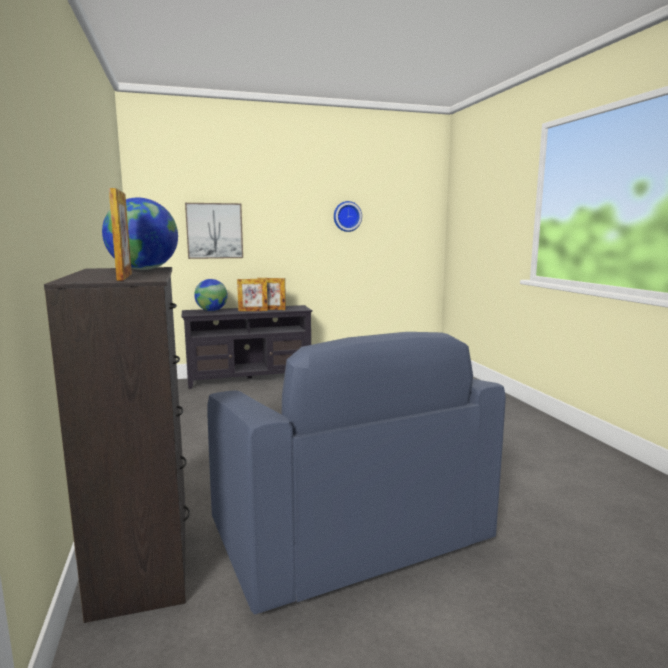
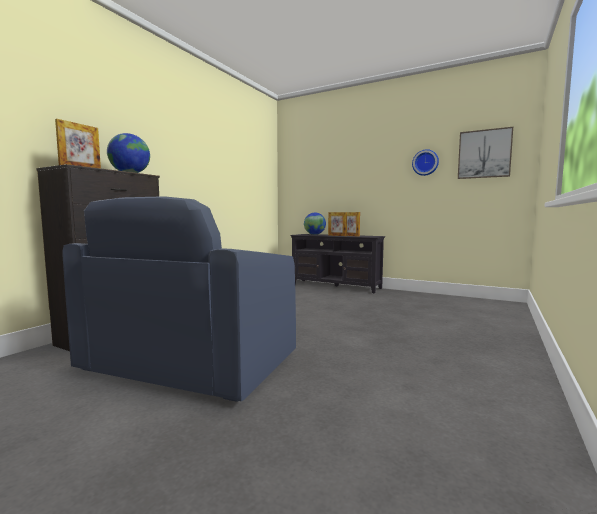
camera: 45 degrees right, 5 degrees down
(214, 231) = (325, 180): picture -> picture (484, 154)

